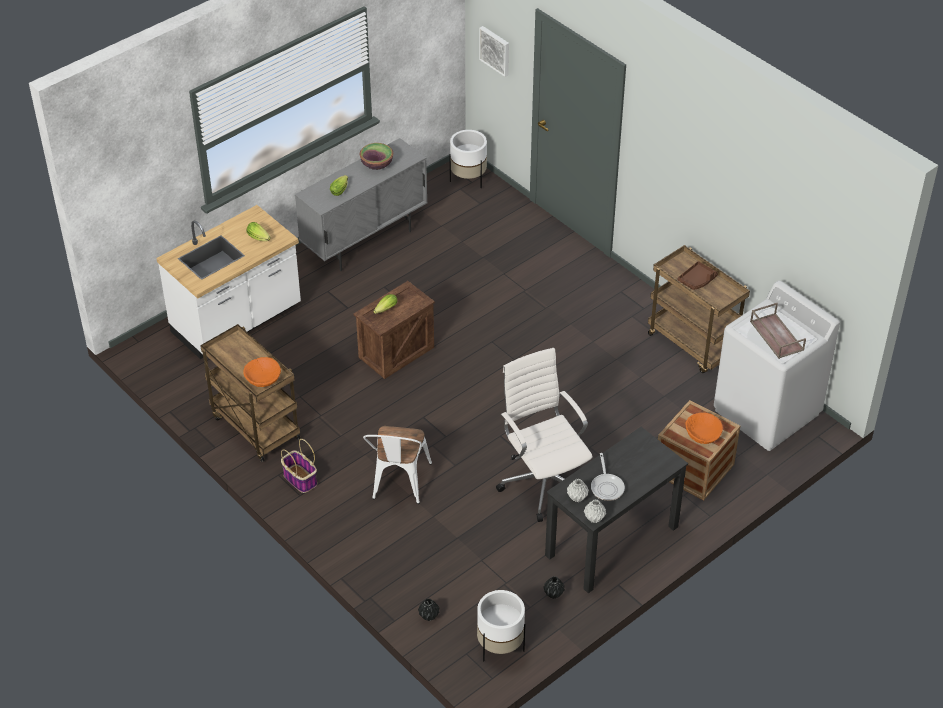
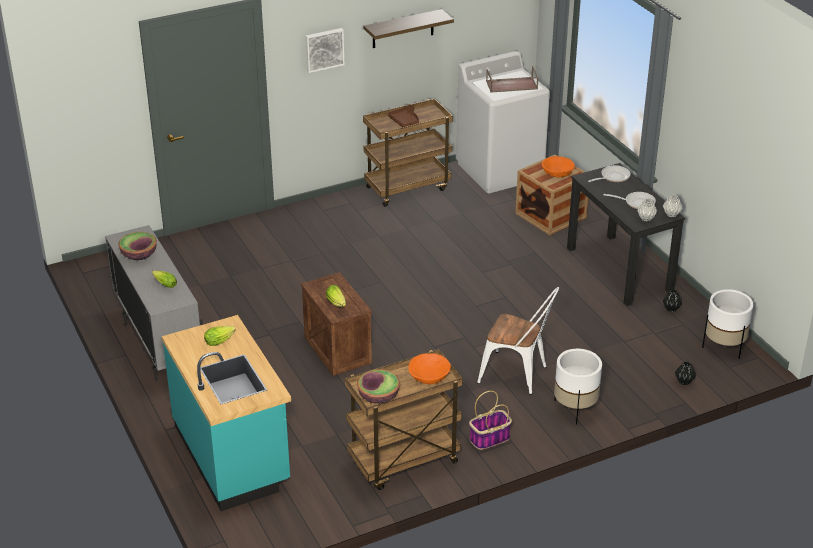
camera: 75 degrees left, 10 degrees down
(225, 352) = (378, 397): none -> bowl
(237, 321) = (233, 455): white counter -> turquoise counter
(468, 179) = (108, 266): white planter -> white planter (575, 409)
(495, 50) = (90, 110): picture -> picture (324, 49)
(544, 481) = (540, 291): white office chair -> none
(653, 461) = (613, 177): none -> frying pan
(738, 199) = (403, 29): none -> shelf

